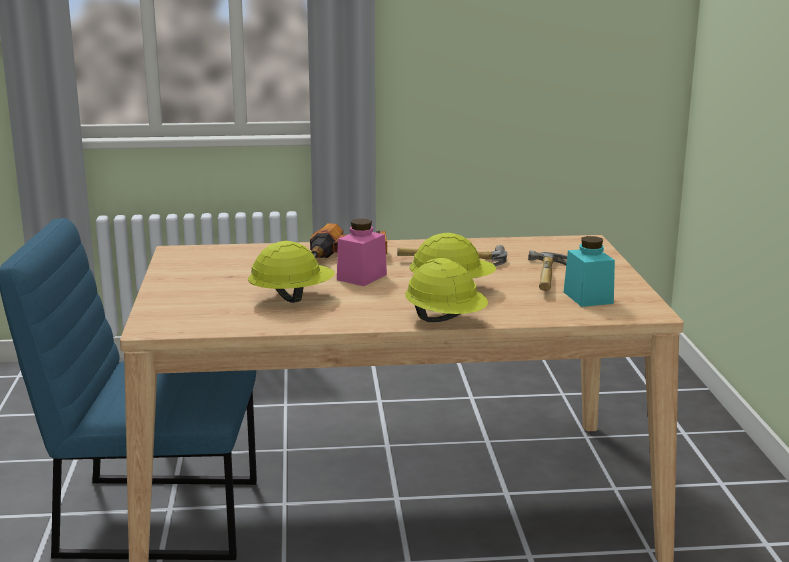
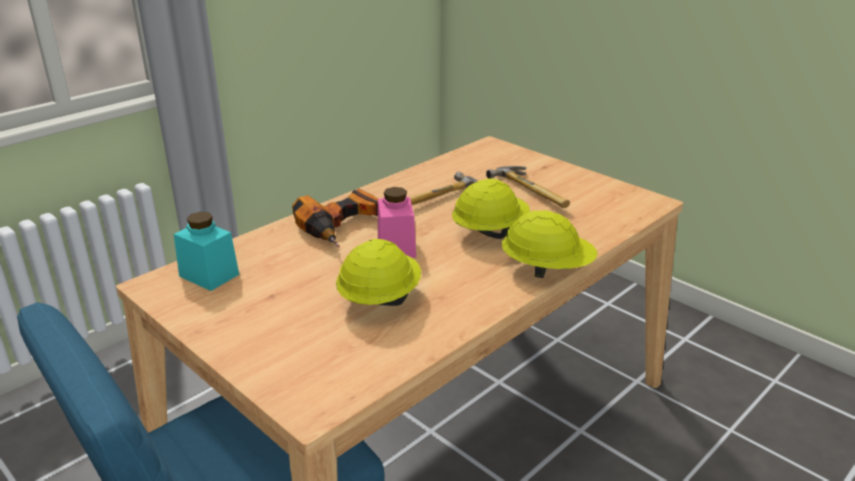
camera: 40 degrees left, 10 degrees up
(588, 297) = (592, 202): turquoise jar -> turquoise jar (209, 275)

